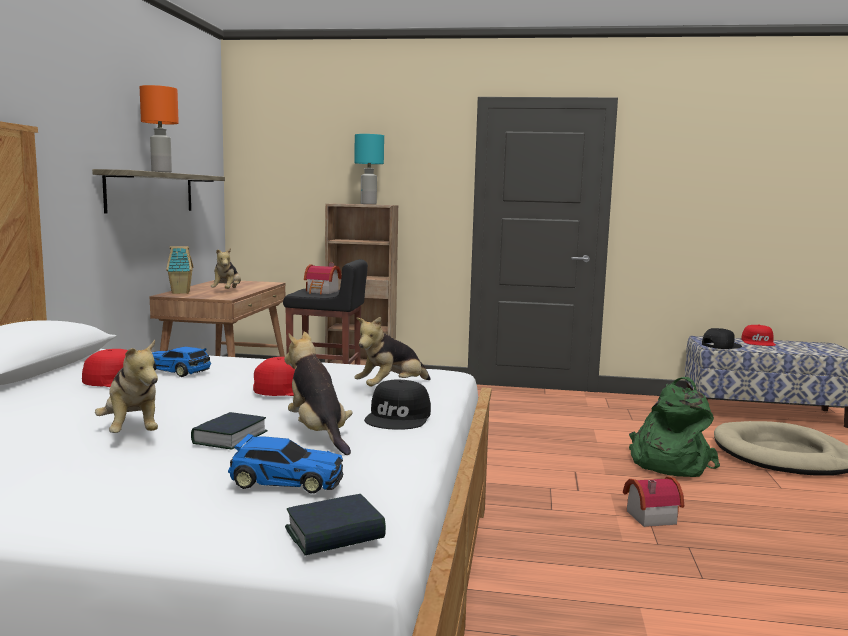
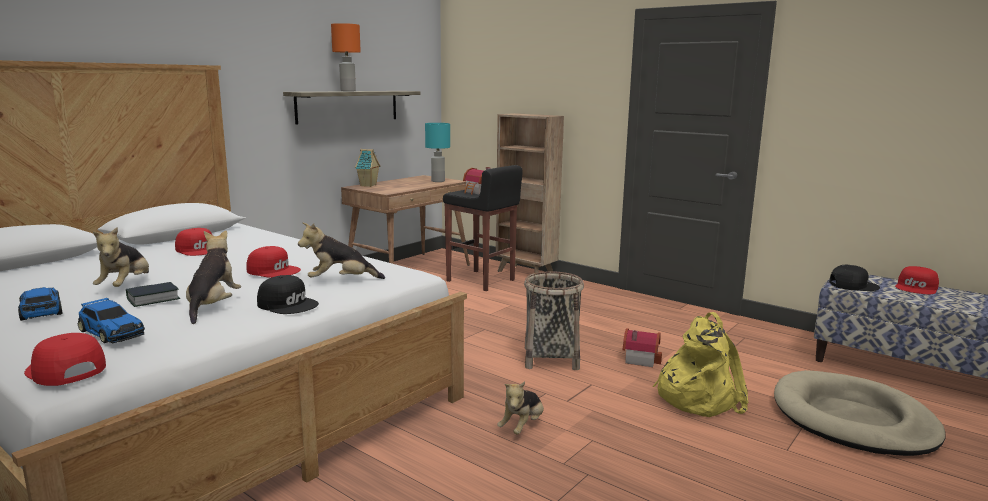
camera: 30 degrees right, 5 degrees up
(177, 371) = (243, 248): toy car -> toy car (41, 311)
(227, 292) = (401, 187): plush toy -> plush toy (522, 427)
(335, 534) = (64, 370): book -> red cap
(368, 204) = (533, 115): turquoise table lamp -> turquoise table lamp (437, 181)
(399, 417) = (288, 304): black cap -> black cap turned 105 degrees counterclockwise
(507, 456) = (551, 358): none -> basket
(648, 516) = (594, 438): toy house -> toy house (639, 359)
(667, 463) = (697, 397): green backpack -> yellow backpack

